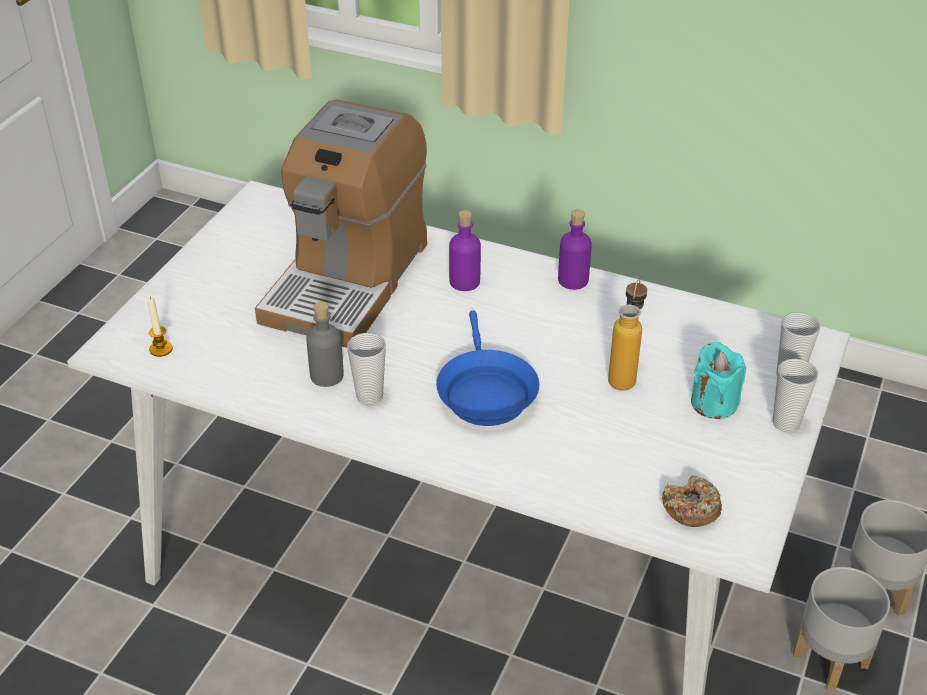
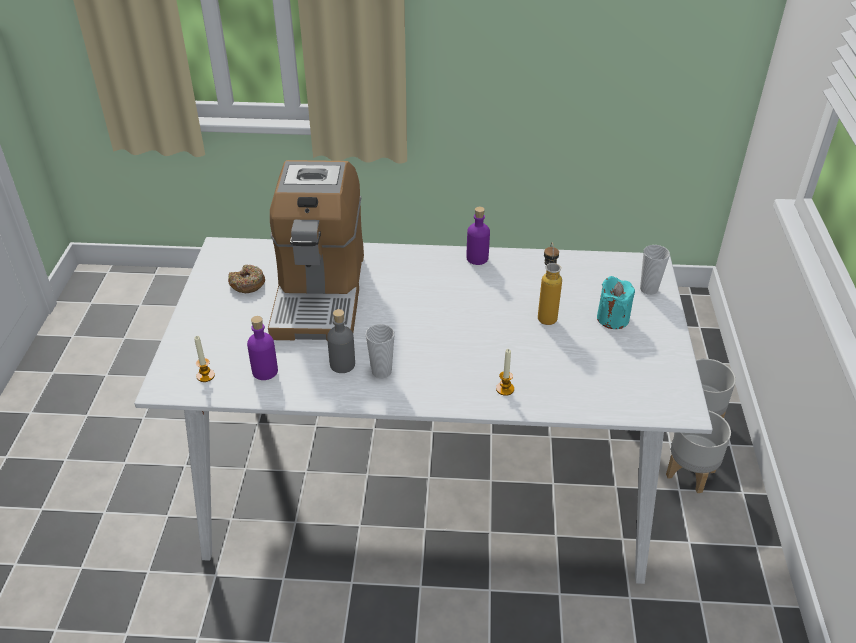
camera: 20 degrees left, 0 degrees up
(464, 282) = (404, 275): purple bottle -> purple bottle (265, 371)
(485, 392) = (460, 348): blue frying pan -> none
(513, 458) = (505, 389): none -> candle
(691, 509) = (637, 392): donut -> donut (247, 284)
(785, 423) = (664, 320): cup -> none

